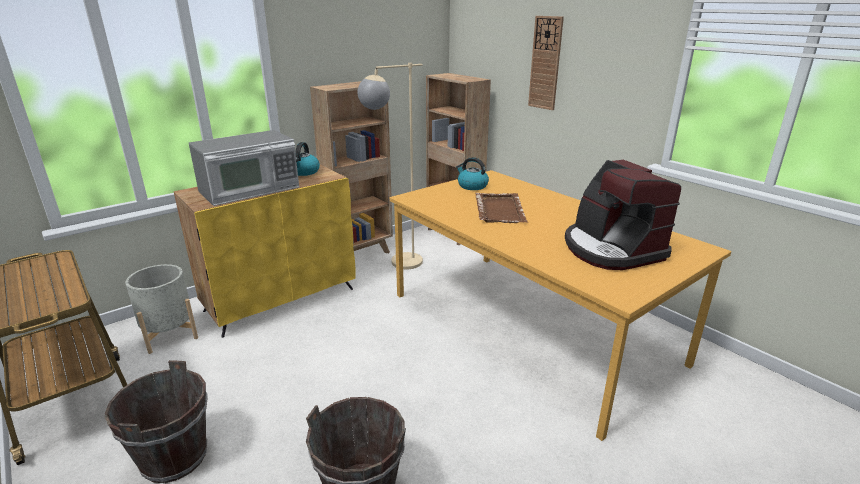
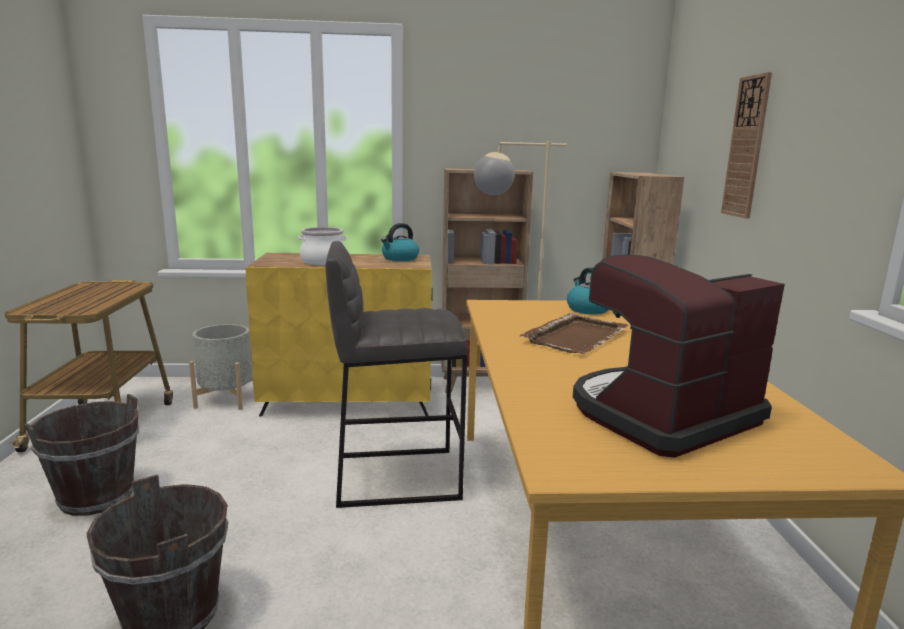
camera: 35 degrees right, 10 degrees down
(250, 190) = (323, 261): microwave -> cooking pot
(385, 339) = (396, 476): none -> grey stool
(611, 249) = (661, 415): coffee machine -> coffee machine turned 45 degrees clockwise

